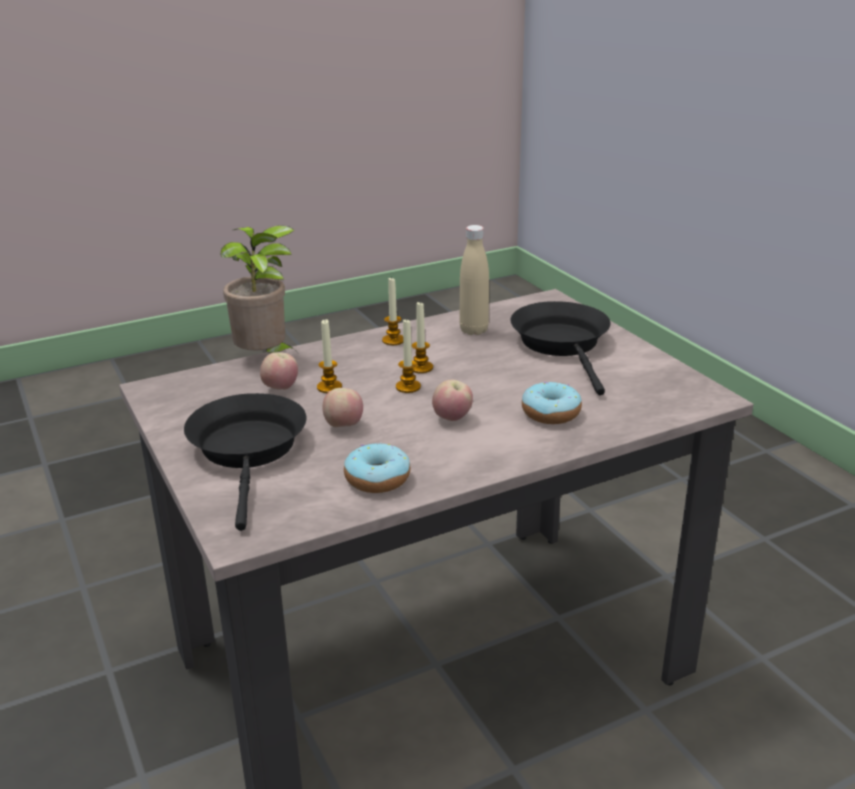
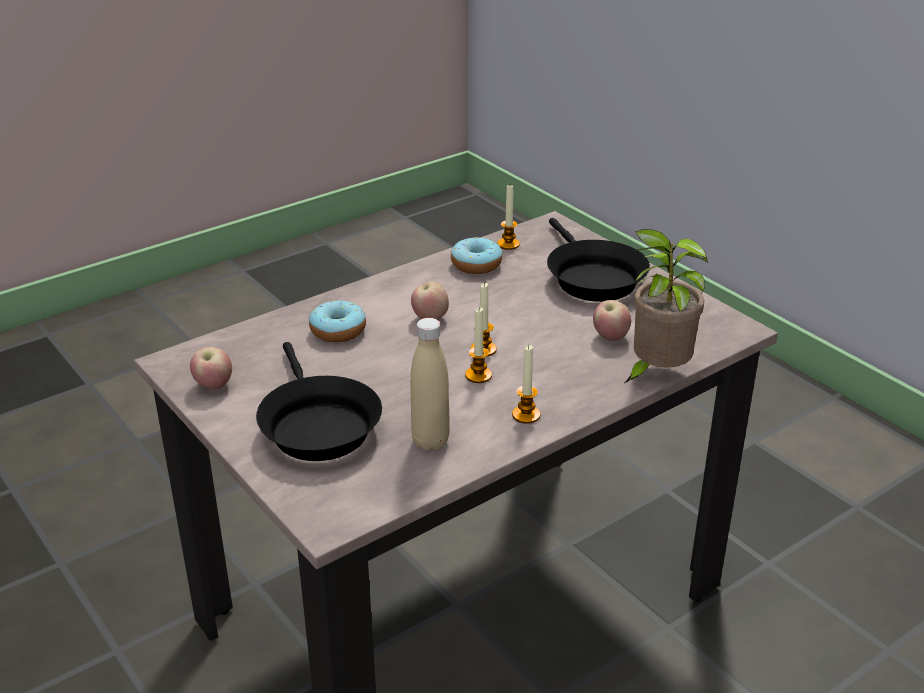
camera: 170 degrees right, 5 degrees up
(329, 387) = (563, 343): candle -> candle (508, 244)
(344, 426) = (525, 304): apple -> apple (213, 386)

